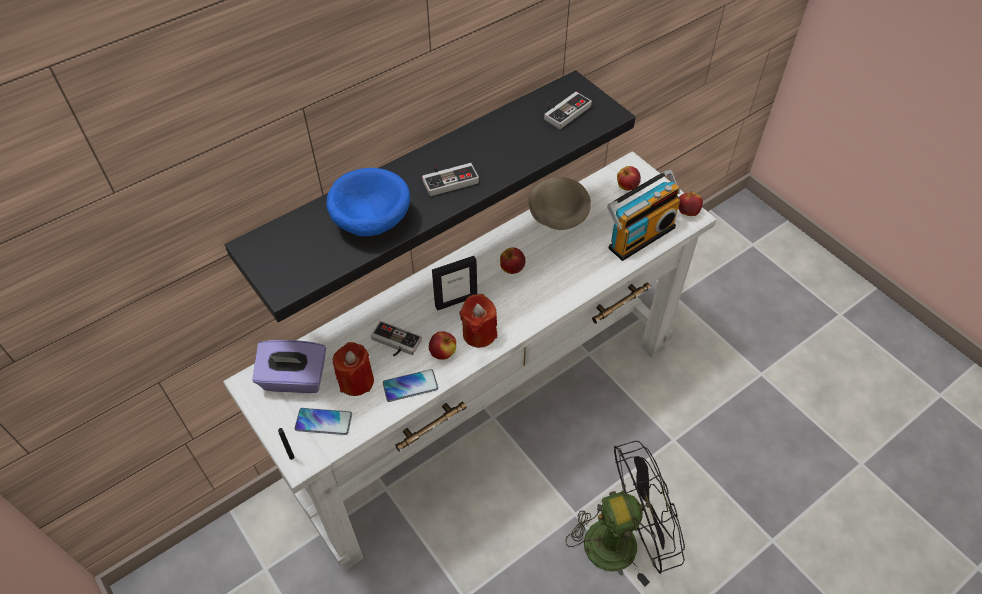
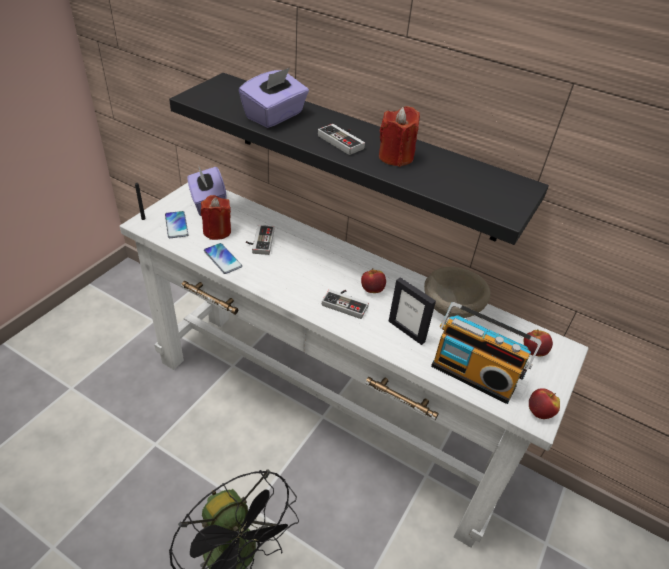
camera: 65 degrees right, 10 degrees down
(370, 220) = (275, 116): blue bowl -> purple tissue box
(443, 353) = (261, 269): apple -> none
(456, 301) = (318, 264): picture frame -> picture frame (406, 331)
(479, 333) = (291, 285): red candle -> red candle (395, 157)
(563, 111) = (481, 185): game controller -> game controller (346, 303)

